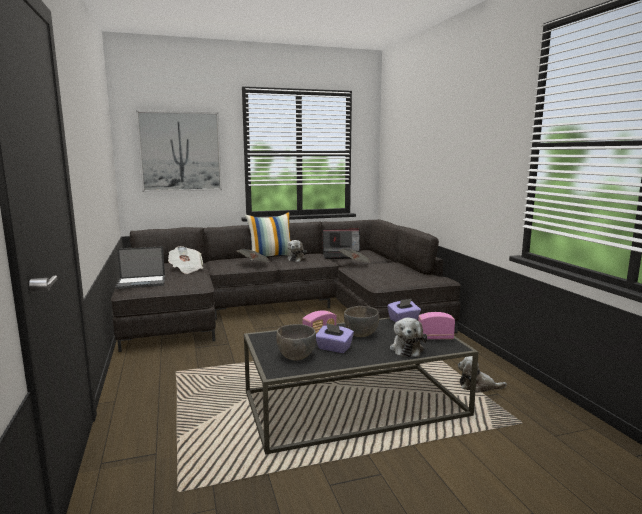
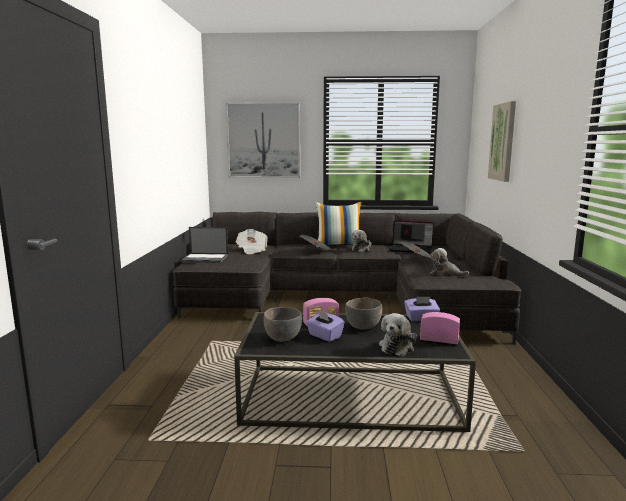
camera: 20 degrees right, 0 degrees up
(425, 154) = (503, 142): none -> picture
(477, 386) = (498, 404): plush toy -> plush toy (445, 274)

